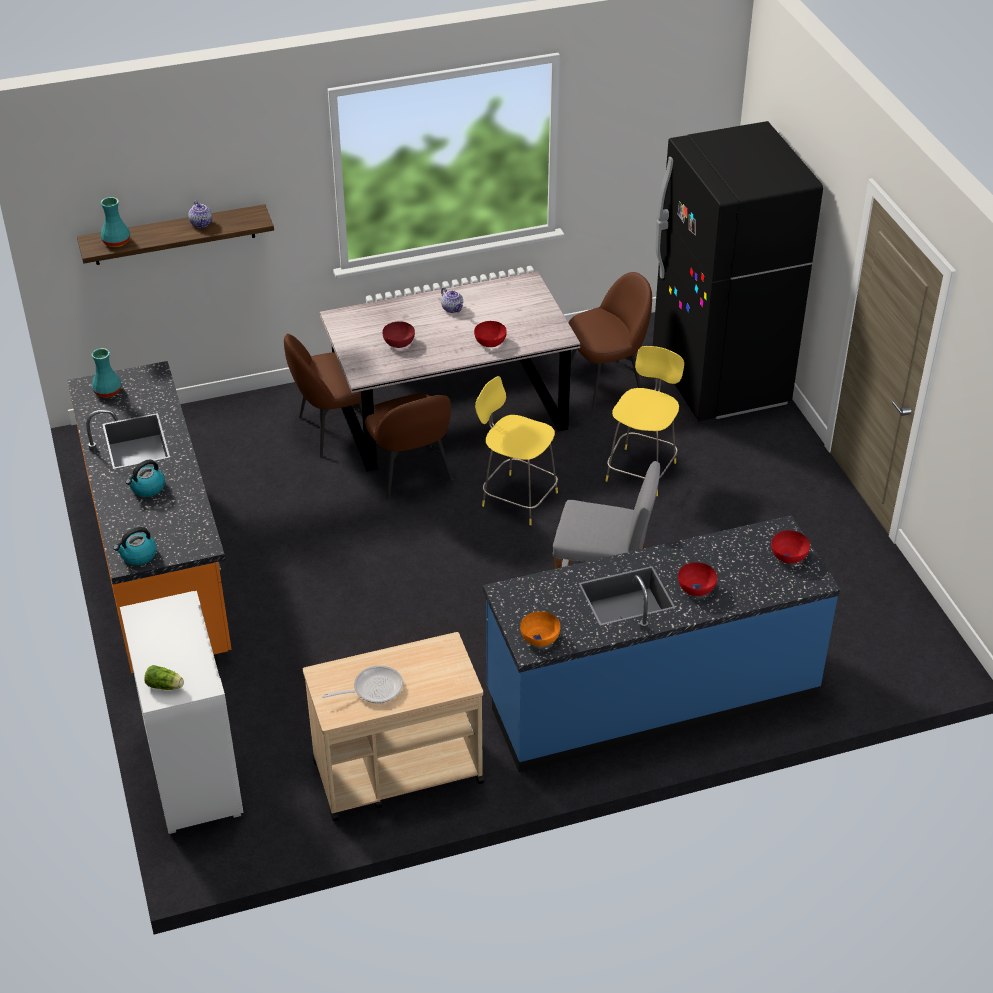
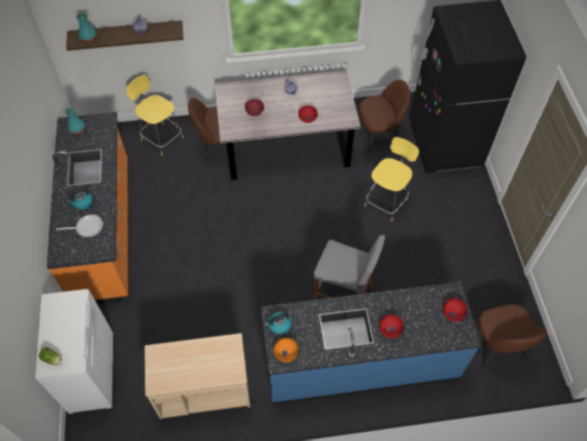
camera: 10 degrees right, 15 degrees up
(138, 555) = (65, 252): kettle -> kettle (279, 325)
(373, 689) = (182, 368): frying pan -> frying pan (87, 227)
(410, 474) = (255, 185): brown chair -> brown chair (497, 348)
(517, 498) = (311, 210): yellow stool -> yellow stool (161, 138)

